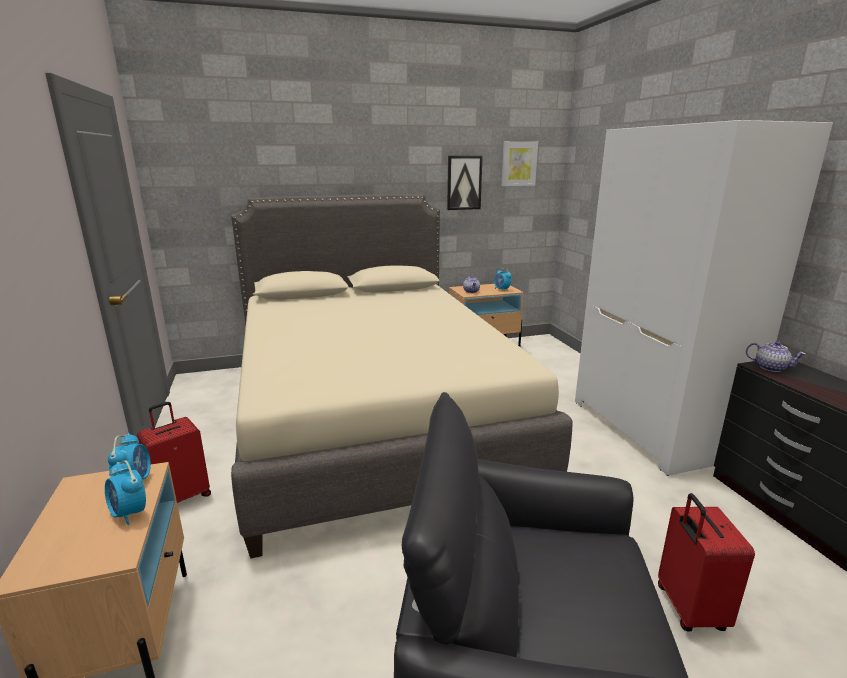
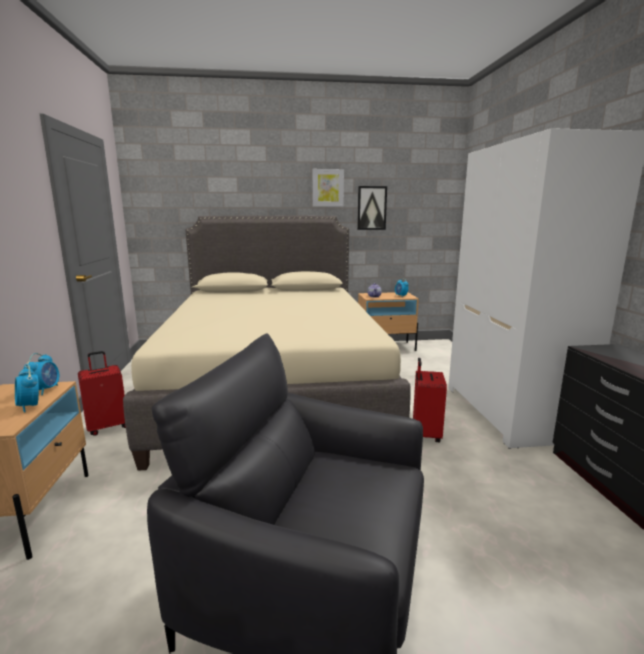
camera: 10 degrees right, 5 degrees down
(518, 163) = (419, 193): picture -> picture (328, 188)
(688, 609) = (481, 548): red suitcase -> red suitcase (425, 434)
(771, 368) = (598, 350): teapot -> none

